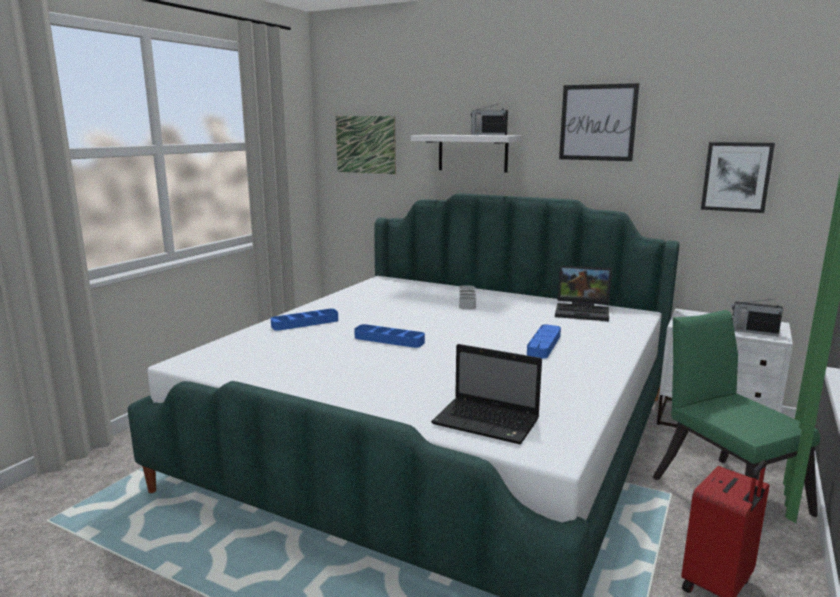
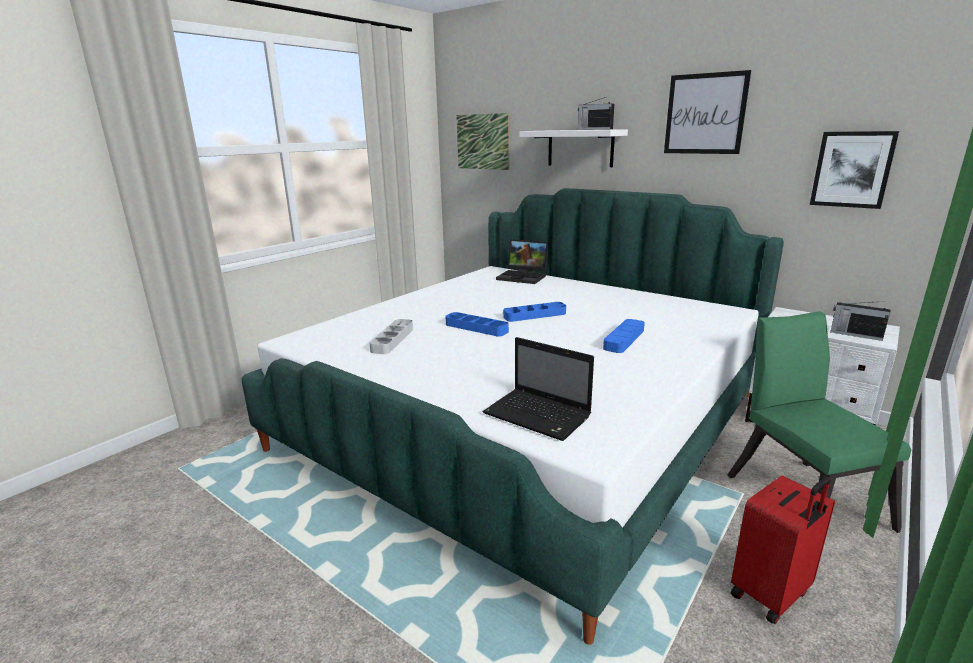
camera: 10 degrees right, 5 degrees up
(305, 323) = (407, 309): blue tray -> blue tray (534, 315)
(467, 300) = (564, 292): grey tray -> grey tray (392, 340)
(583, 311) = (676, 307): laptop -> laptop (524, 277)

